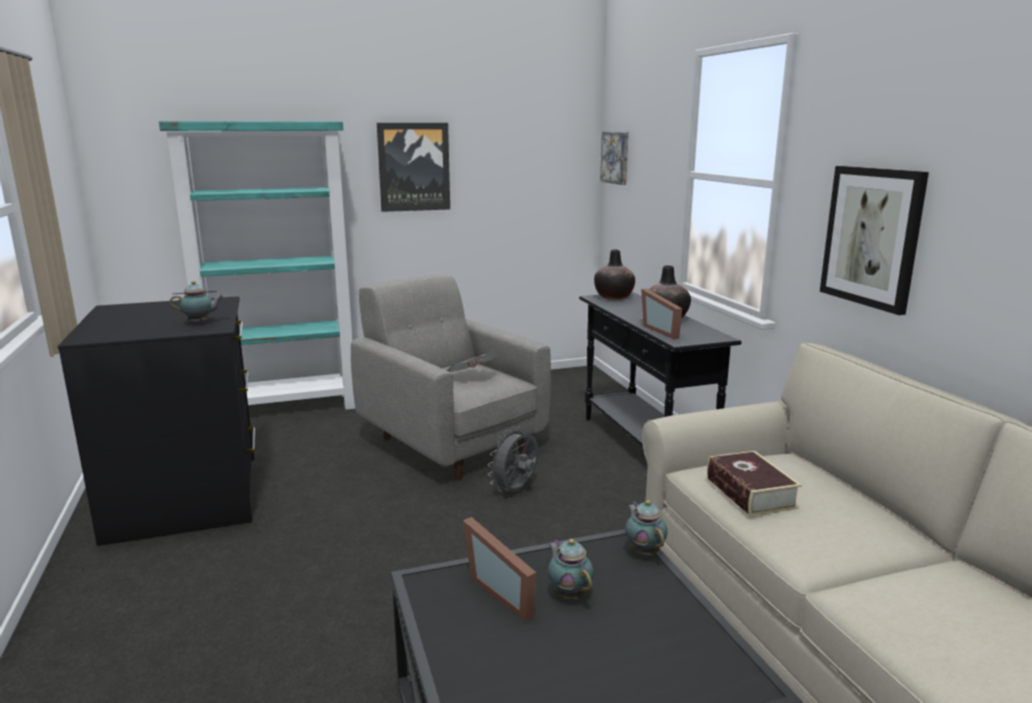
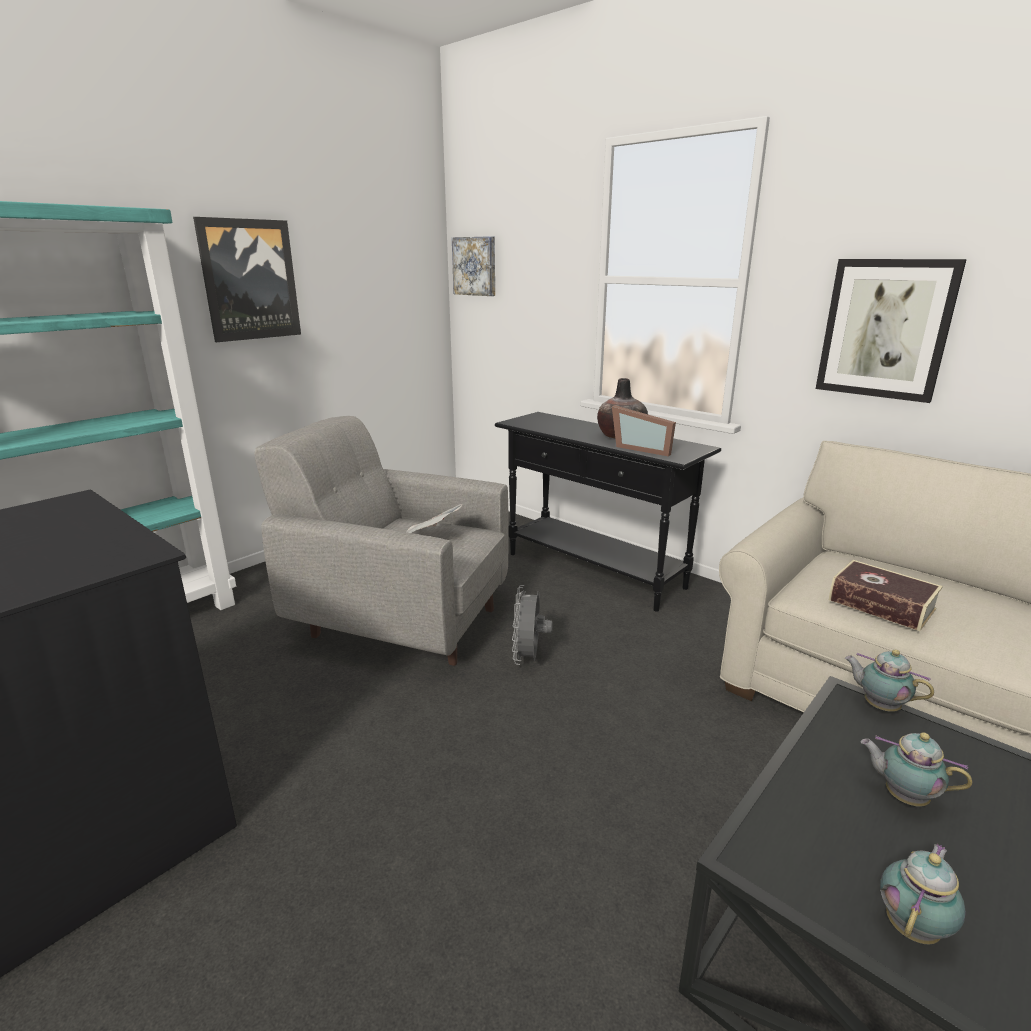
camera: 30 degrees left, 5 degrees up
(200, 323) = (95, 549): teapot -> teapot (913, 925)
(505, 591) = (847, 825): picture frame -> none
(614, 297) = (532, 419): vase -> none

